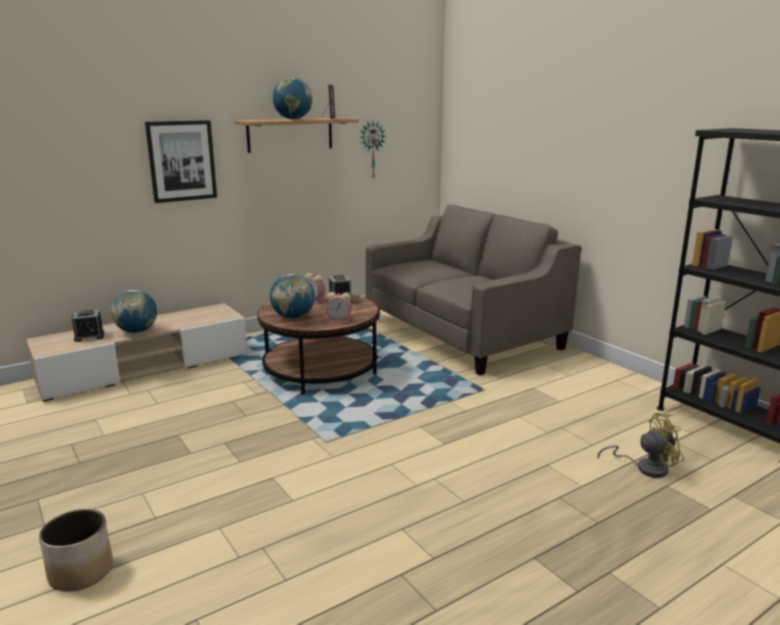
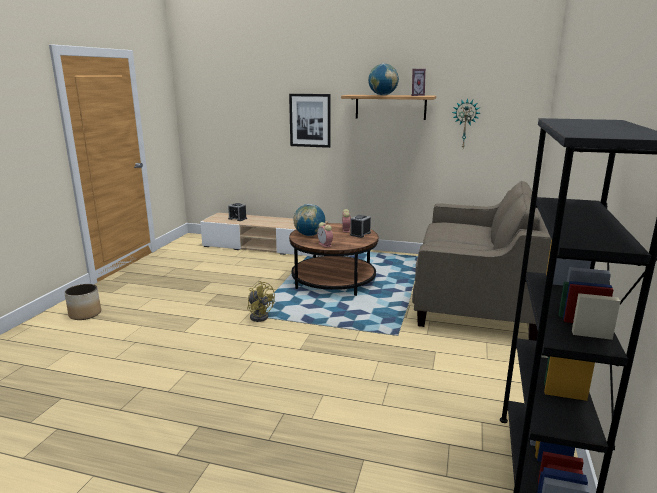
camera: 50 degrees right, 0 degrees up
(137, 331) = (258, 222): globe -> none
(645, 468) = (378, 440): yellow fan -> yellow fan (259, 316)

